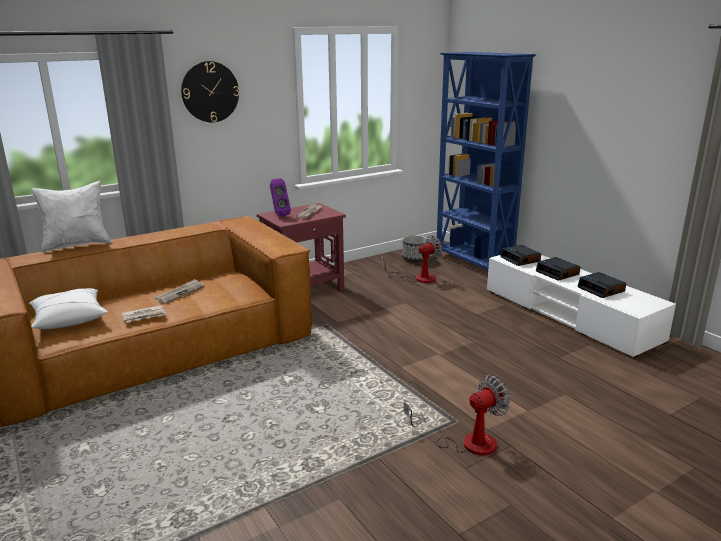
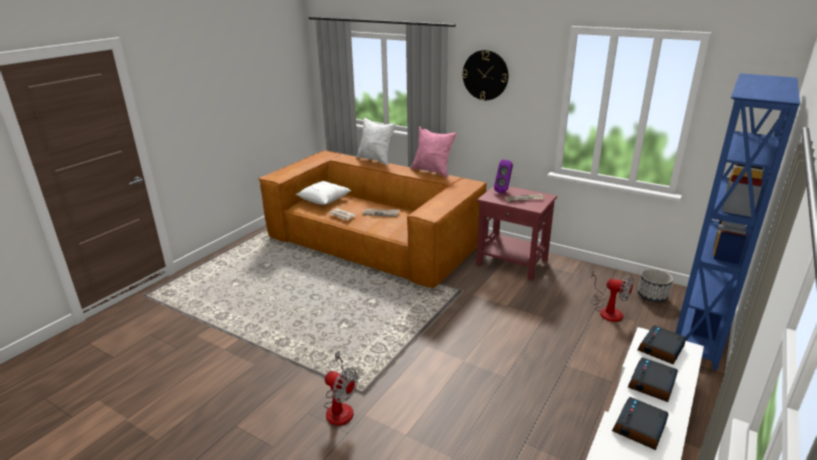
camera: 65 degrees right, 5 degrees up
(175, 227) = (432, 171): none -> pink pillow

